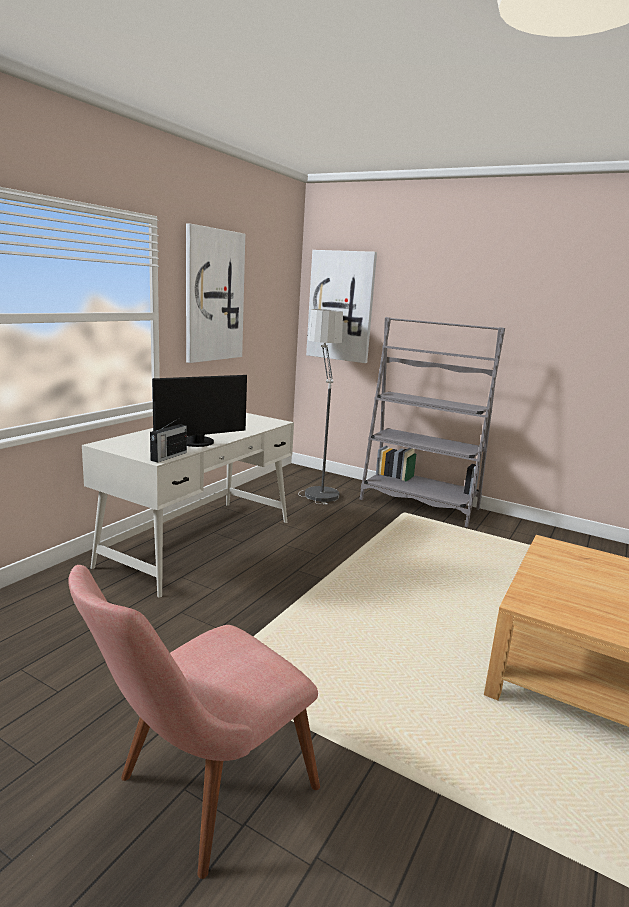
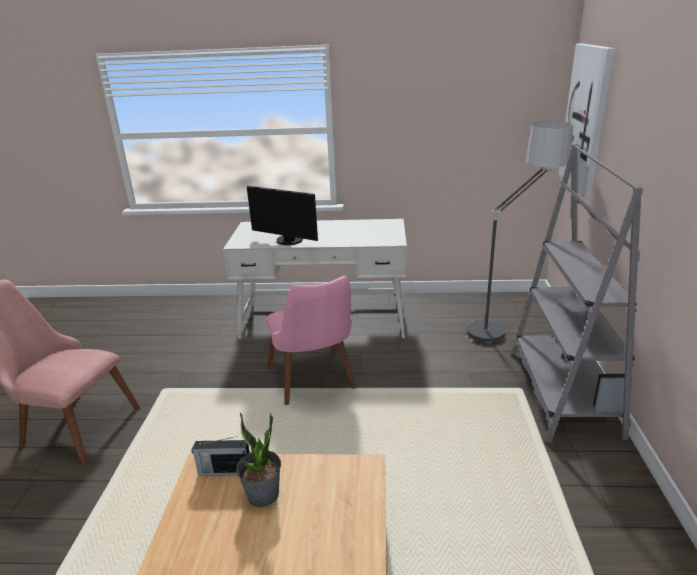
camera: 65 degrees right, 10 degrees up
(168, 456) = (245, 244): radio -> radio (224, 471)
(213, 296) = (405, 109): picture -> none
(312, 579) = (315, 383): none -> pink chair
(572, 585) = (263, 495): none -> potted plant

